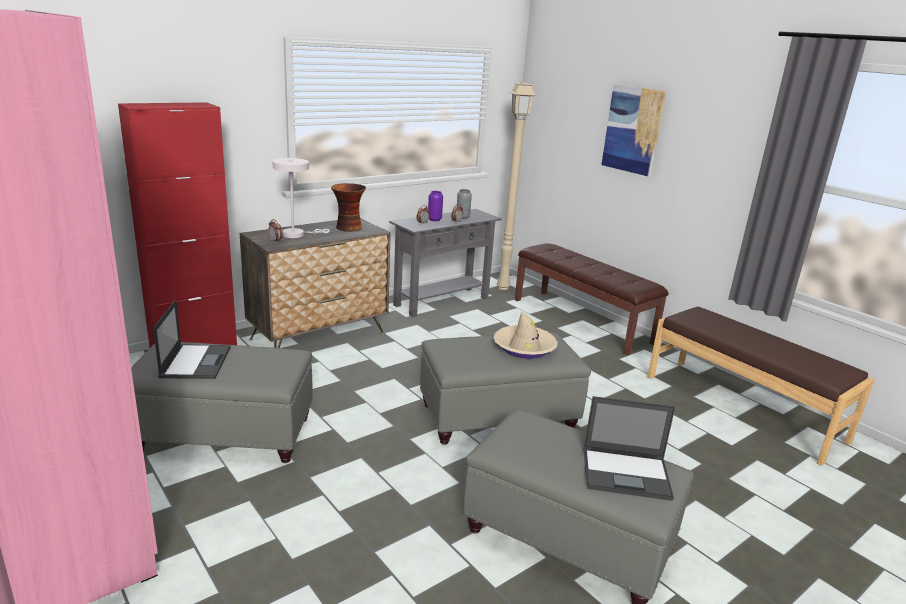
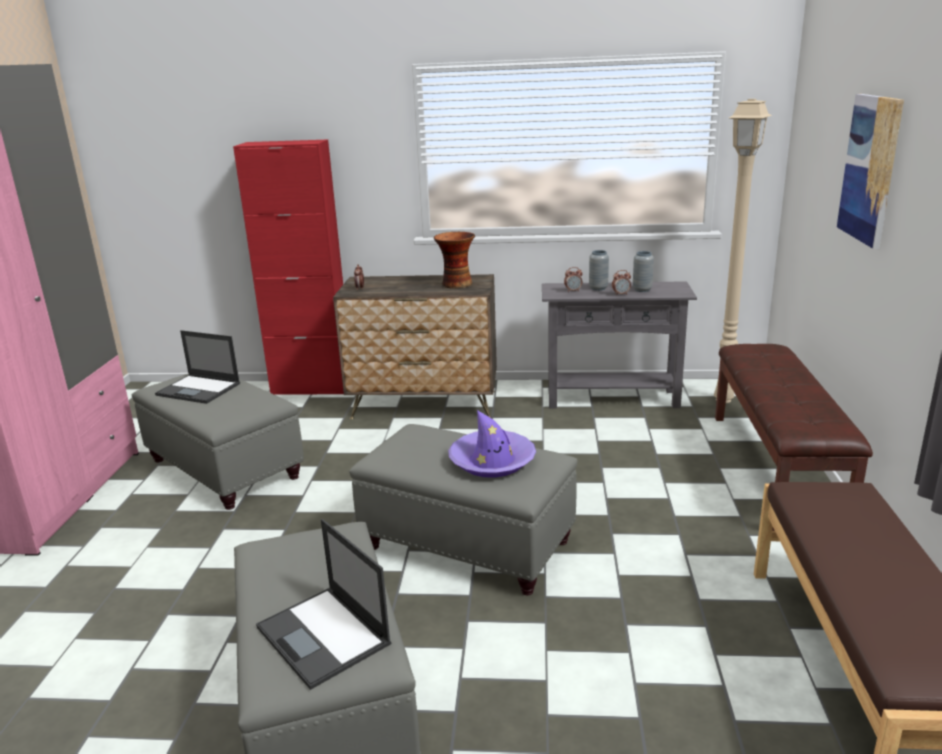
camera: 45 degrees right, 0 degrees up
(196, 361) = (199, 389): laptop -> laptop turned 75 degrees clockwise
(297, 234) = (393, 284): white table lamp -> none
(434, 219) = (598, 288): purple vase -> grey vase
(524, 347) = (492, 461): beige hat -> purple hat

